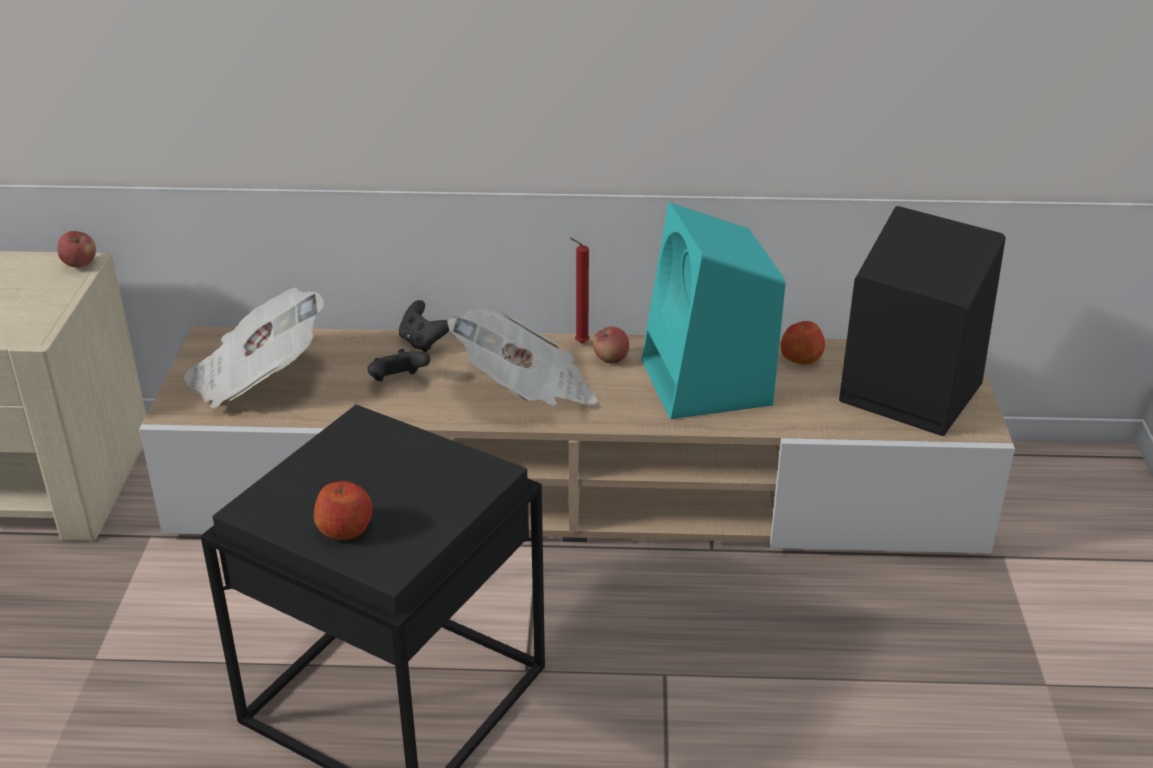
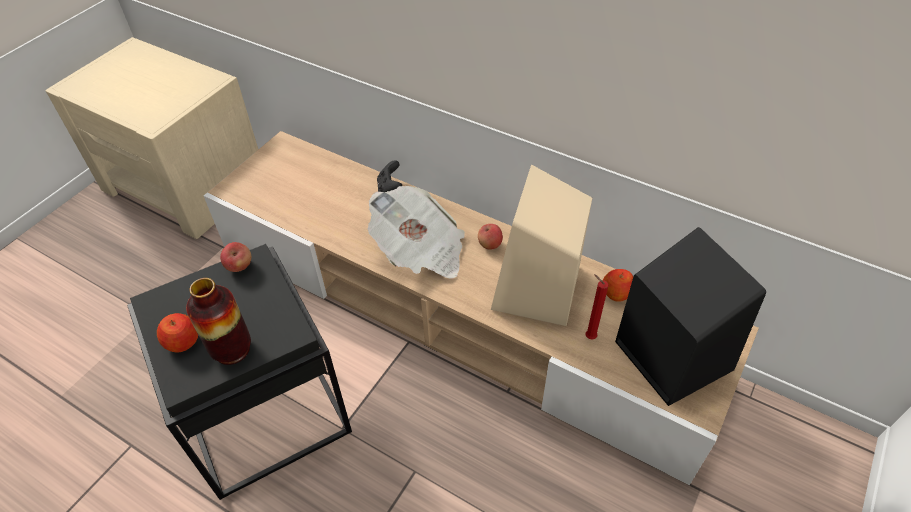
camera: 30 degrees right, 15 degrees up
(80, 265) = (214, 81): apple -> apple (239, 266)
(257, 379) = (284, 182): newspaper -> none
(398, 381) = (355, 213): black game controller -> none
(424, 513) = (232, 350): none -> vase
(579, 343) = (480, 224): red candle -> red candle (588, 336)
(708, 384) = (536, 290): turquoise speaker -> beige speaker

